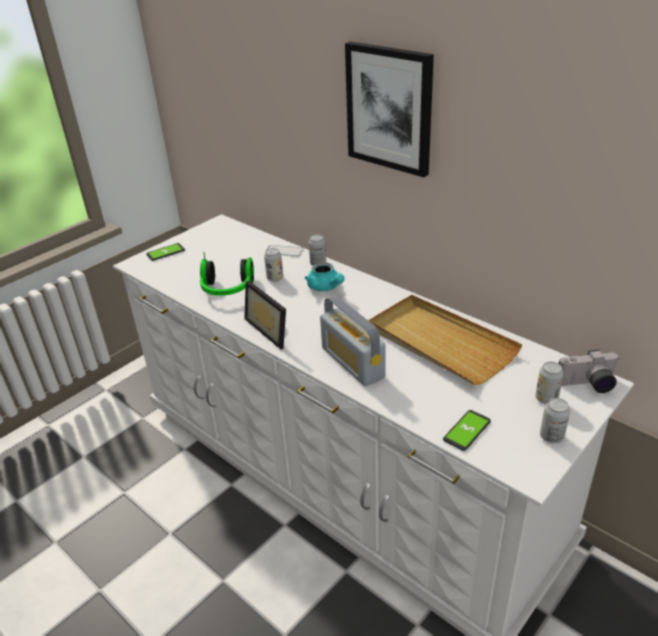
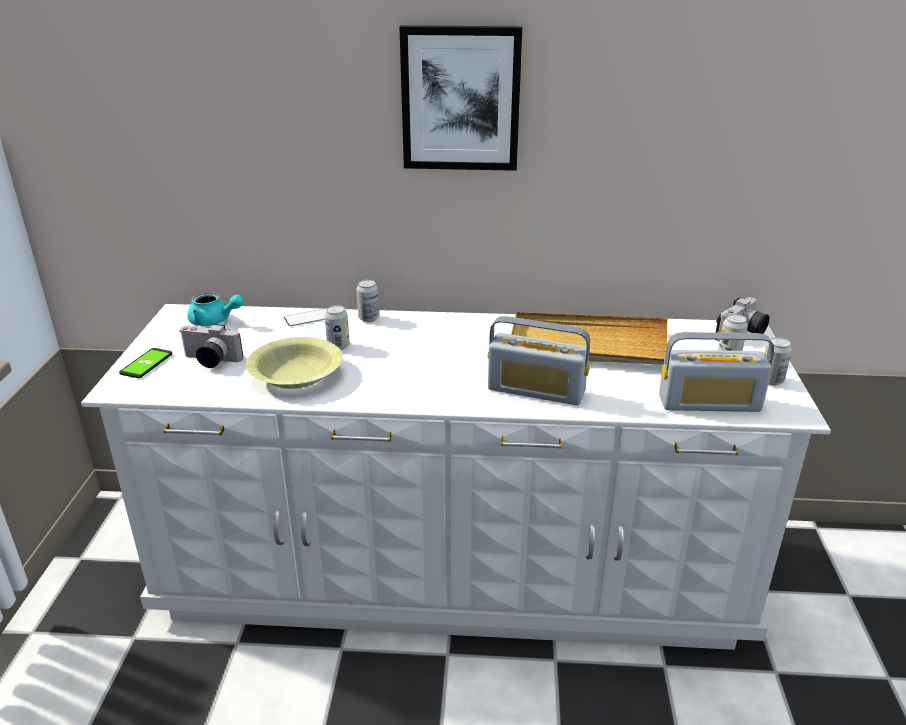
camera: 40 degrees left, 5 degrees down
(196, 262) = (210, 361): none -> camera
(227, 290) = (296, 375): headphones -> yellow bowl
(272, 329) = (409, 393): picture frame -> none
(325, 287) = (409, 336): turquoise teapot -> turquoise teapot (214, 321)
(467, 431) = (709, 403): phone -> radio

